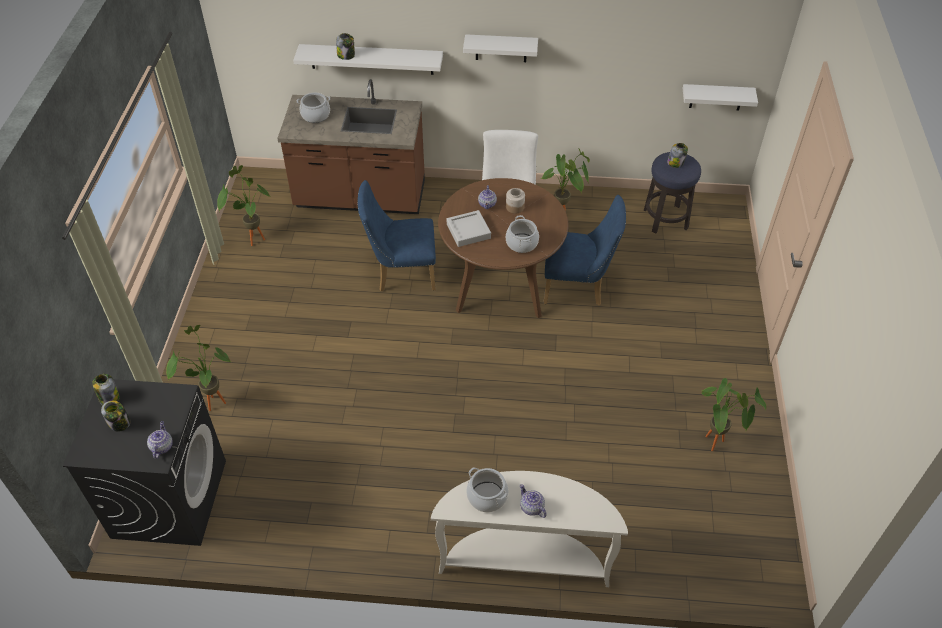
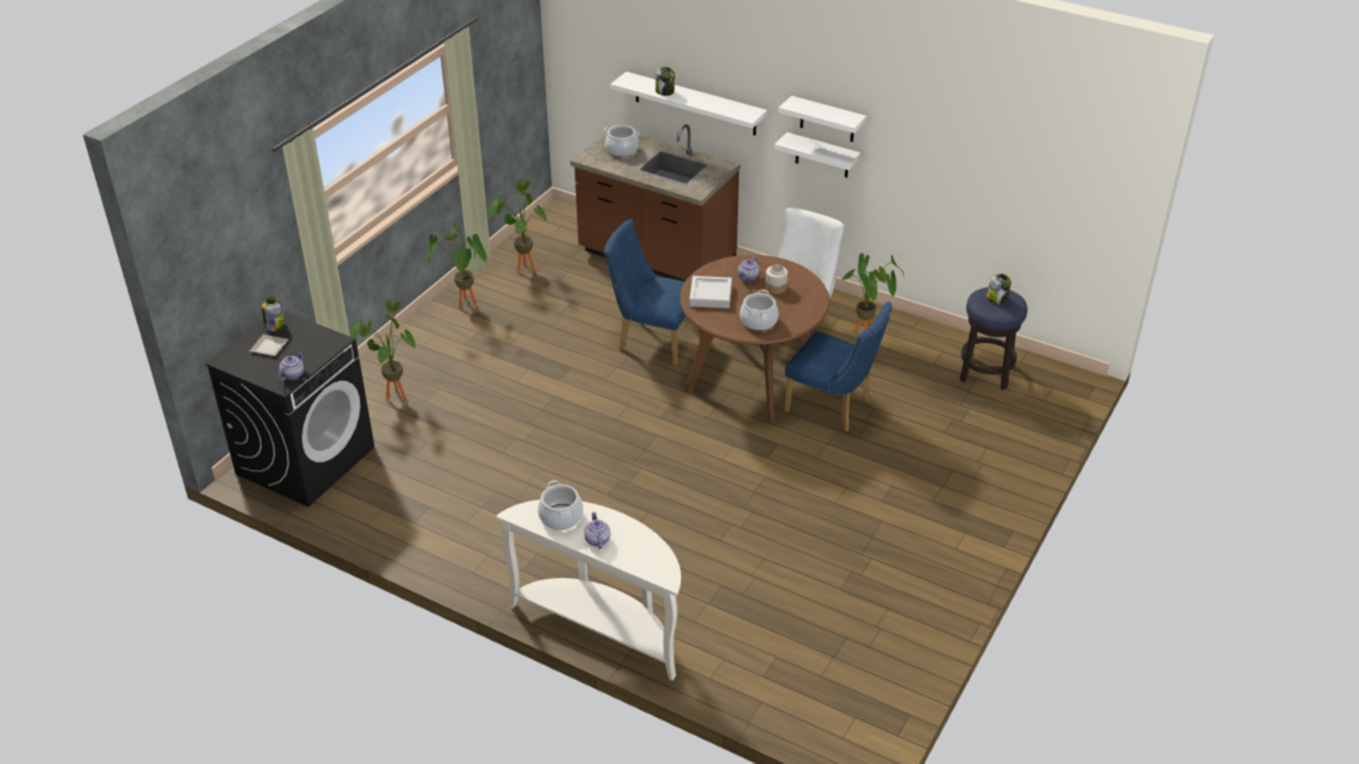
camera: 25 degrees right, 10 degrees down
(120, 423) = (270, 346): jar -> plate
(716, 97) = (1065, 233): white shelf -> white shelf (822, 156)
(716, 446) = (883, 601): potted plant -> potted plant (466, 307)

